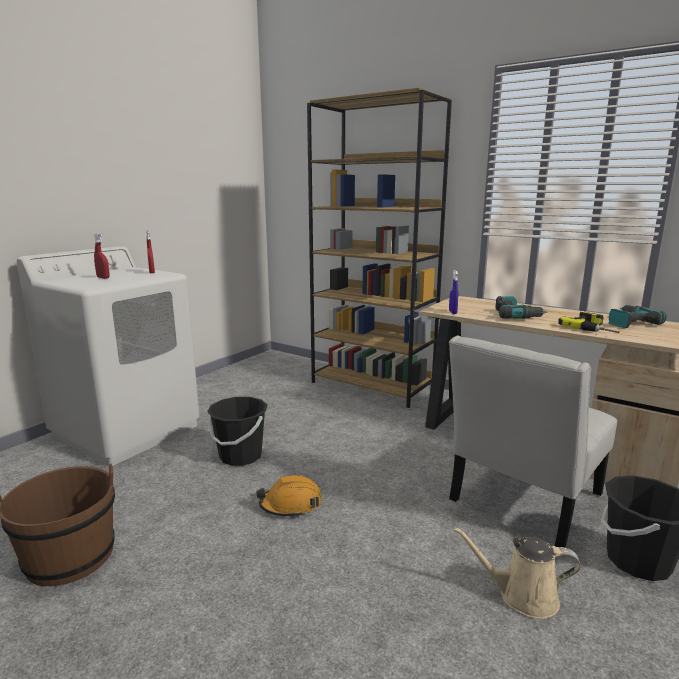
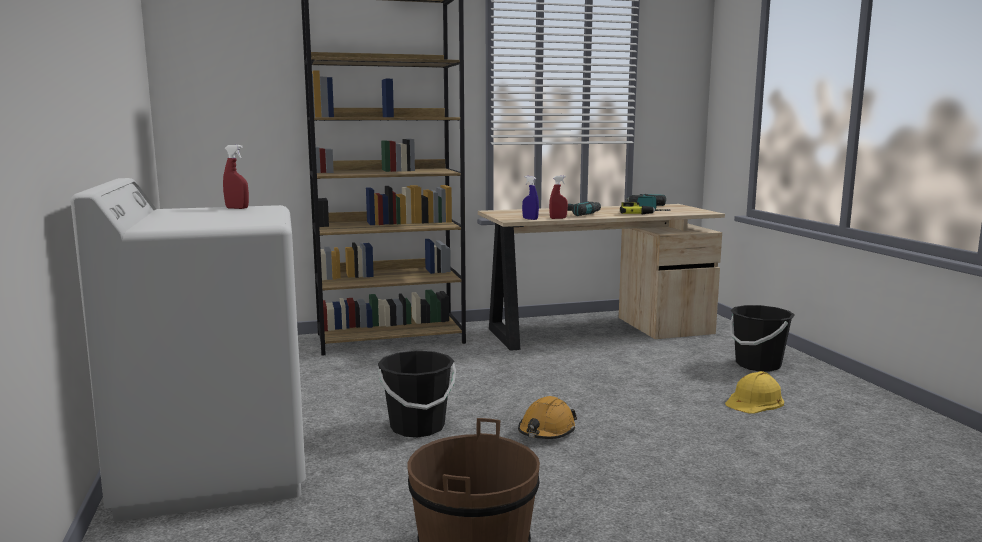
camera: 50 degrees left, 5 degrees down
(103, 278) = (213, 217): red spray bottle -> red spray bottle (558, 218)
(521, 501) = (661, 364): white chair -> none
(522, 596) = (754, 401): beige watering can -> yellow hard hat

